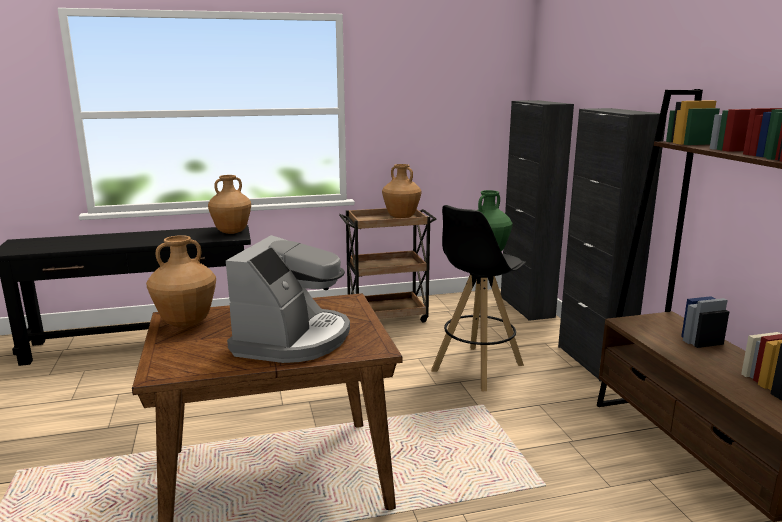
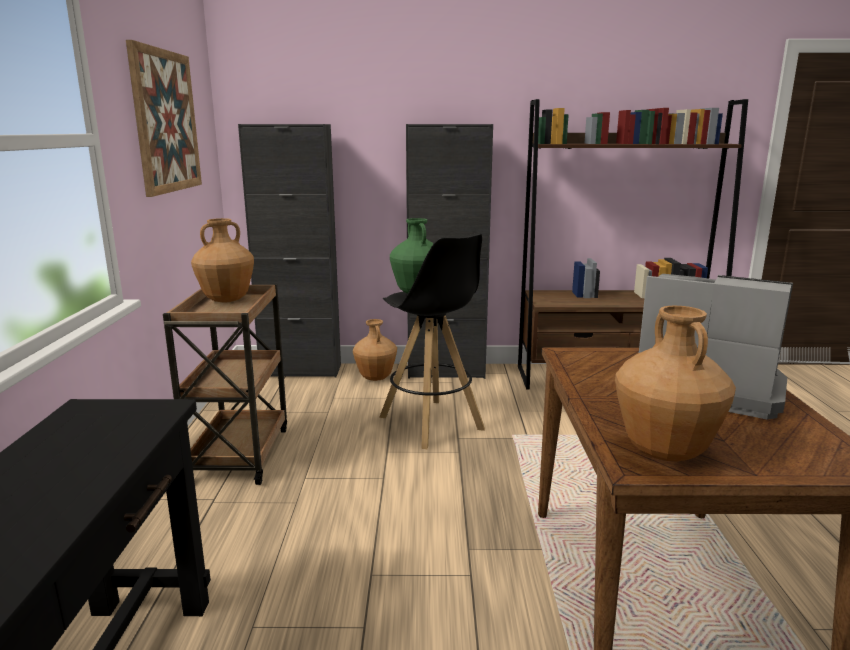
camera: 75 degrees left, 0 degrees up
(231, 232) = (114, 414): brown vase -> brown vase (375, 378)
(436, 99) = (166, 121): none -> picture

